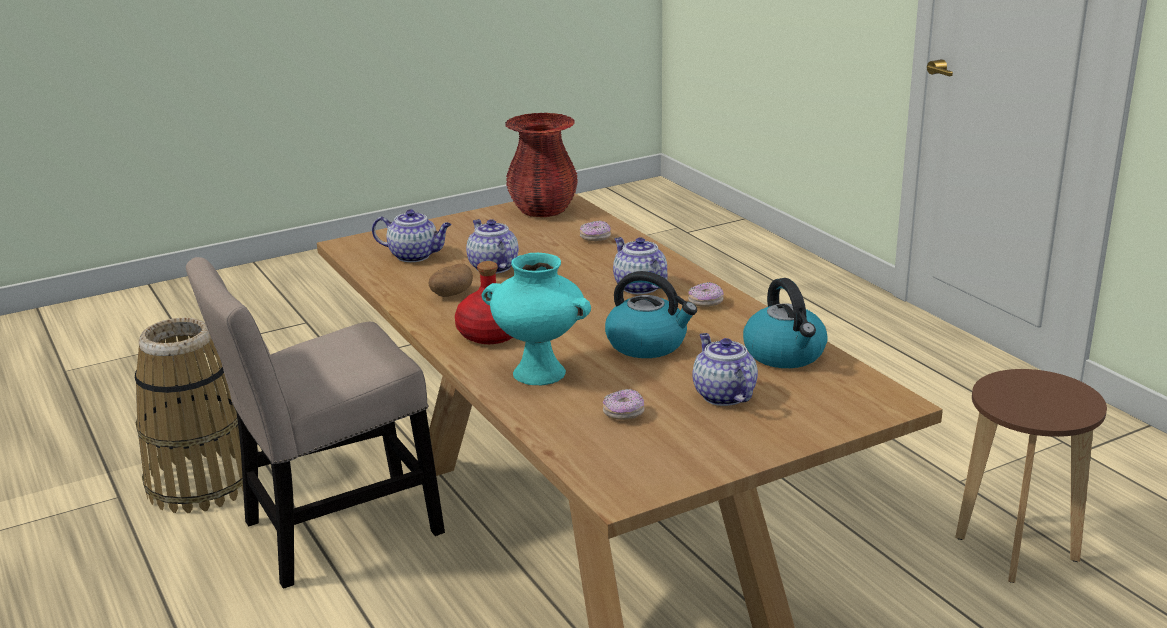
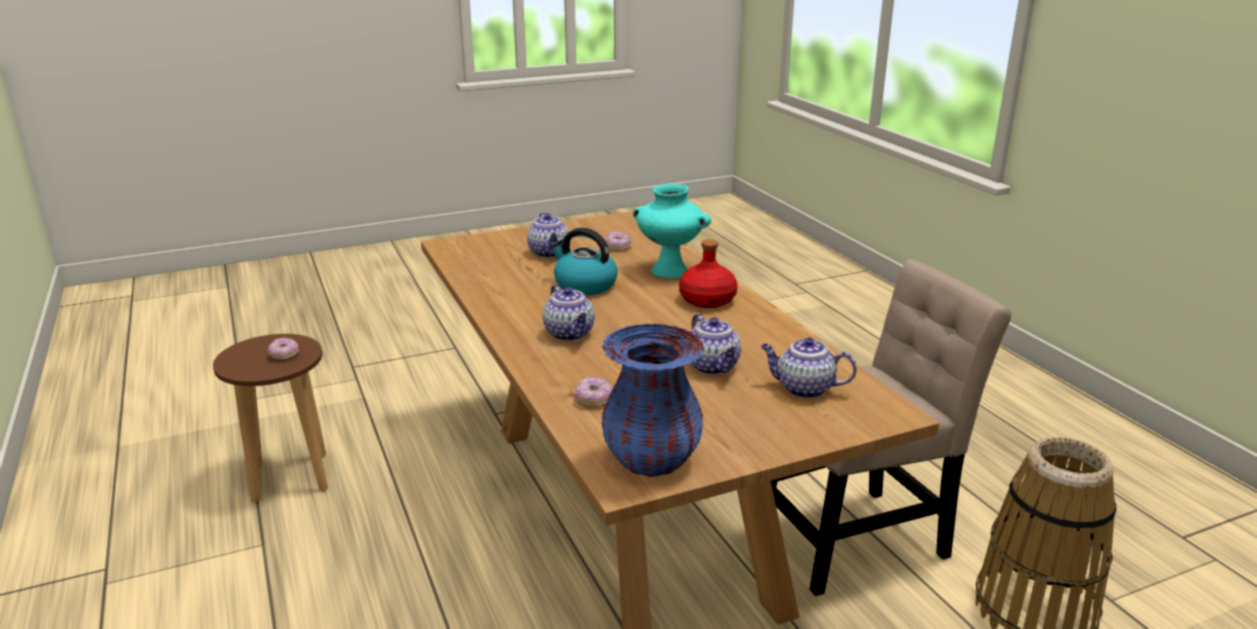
camera: 175 degrees left, 0 degrees up
(451, 294) = (749, 338): potato -> none
(543, 210) = (651, 459): red vase -> blue vase
(705, 303) = (518, 314): donut -> donut (284, 355)
(785, 354) = (488, 273): kettle -> none

